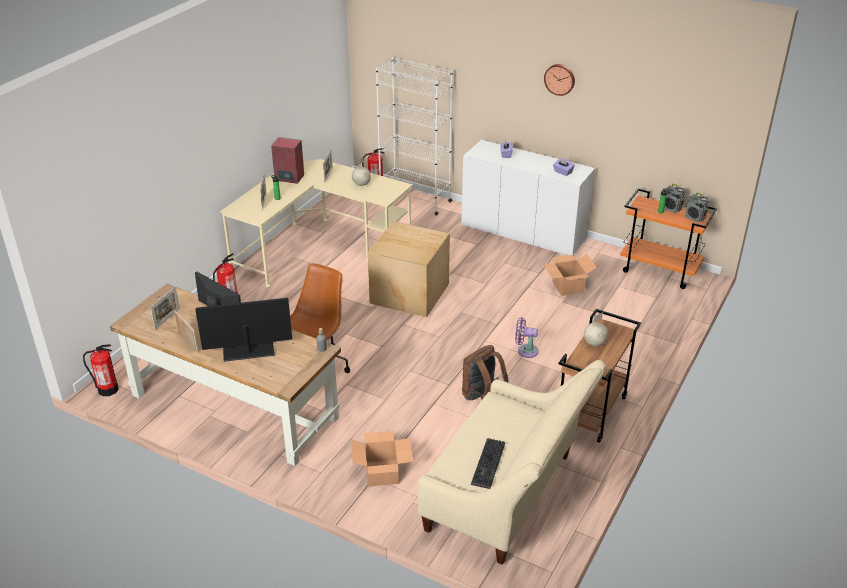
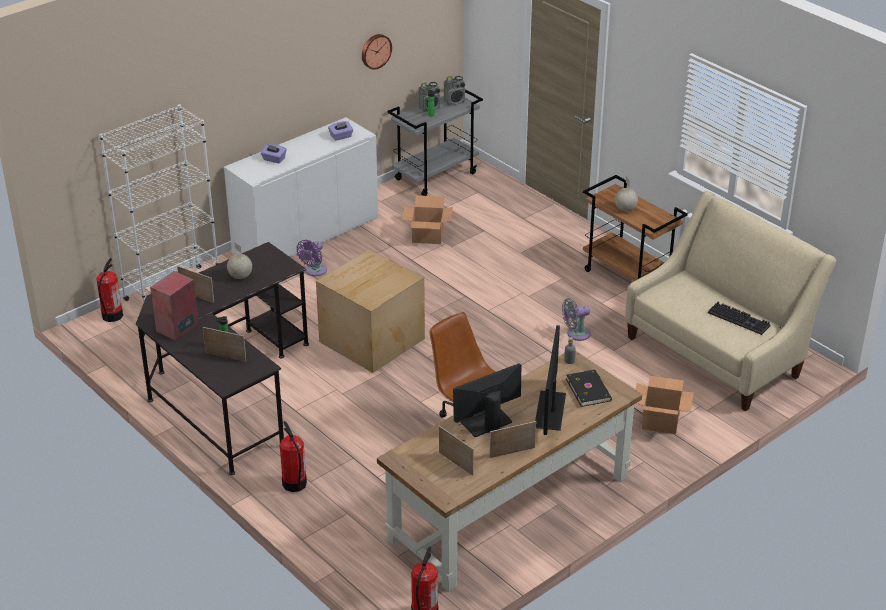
camera: 70 degrees left, 0 degrees up
(284, 367) = (589, 390): none -> black book
(318, 248) = (226, 390): beige desk -> black desk
(481, 396) = (576, 334): brown backpack -> grey fan
(525, 351) = (519, 290): purple fan -> purple fan (314, 271)
(560, 79) = (294, 44): wall clock -> wall clock (375, 51)
(660, 270) = (436, 176): orange cart -> grey cart

